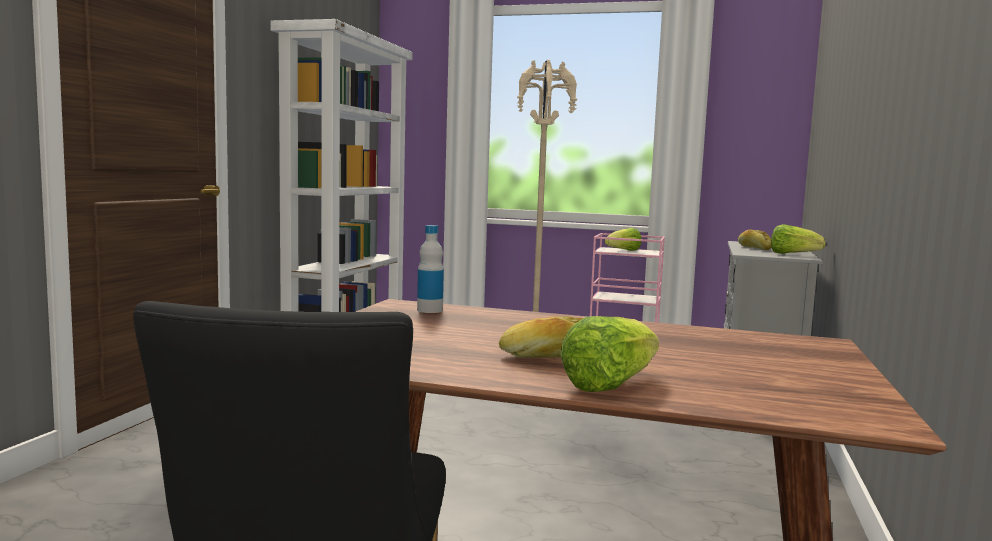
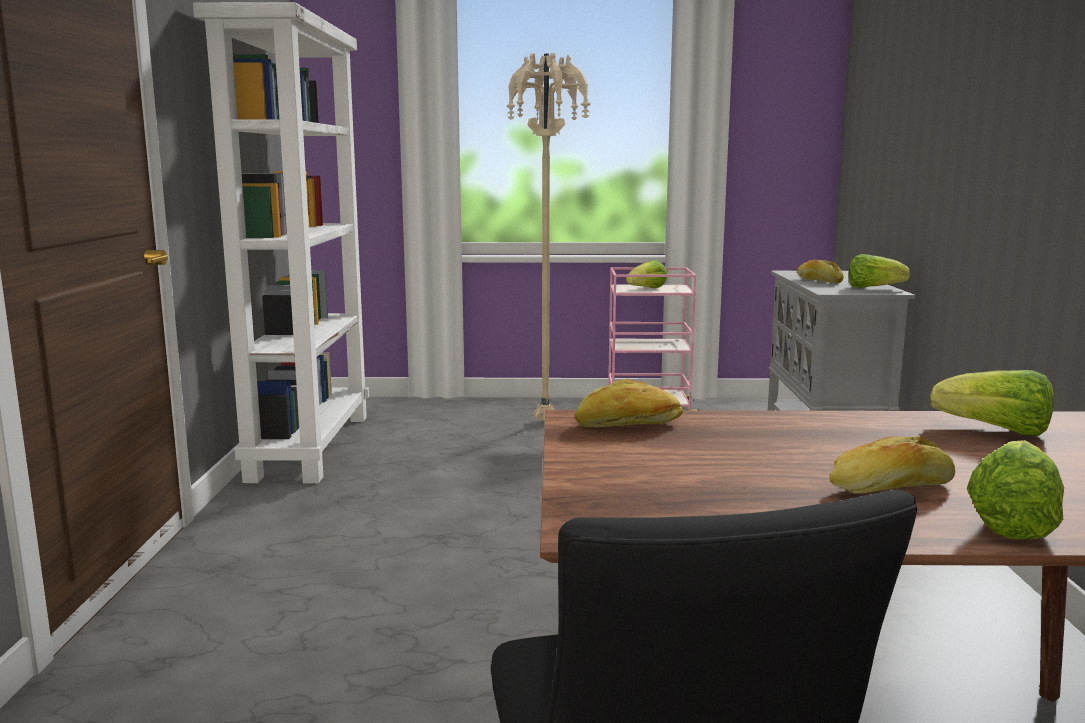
camera: 15 degrees left, 5 degrees up
(430, 310) = (629, 424): bottle -> bread
(719, 340) = (995, 431): none -> lettuce

